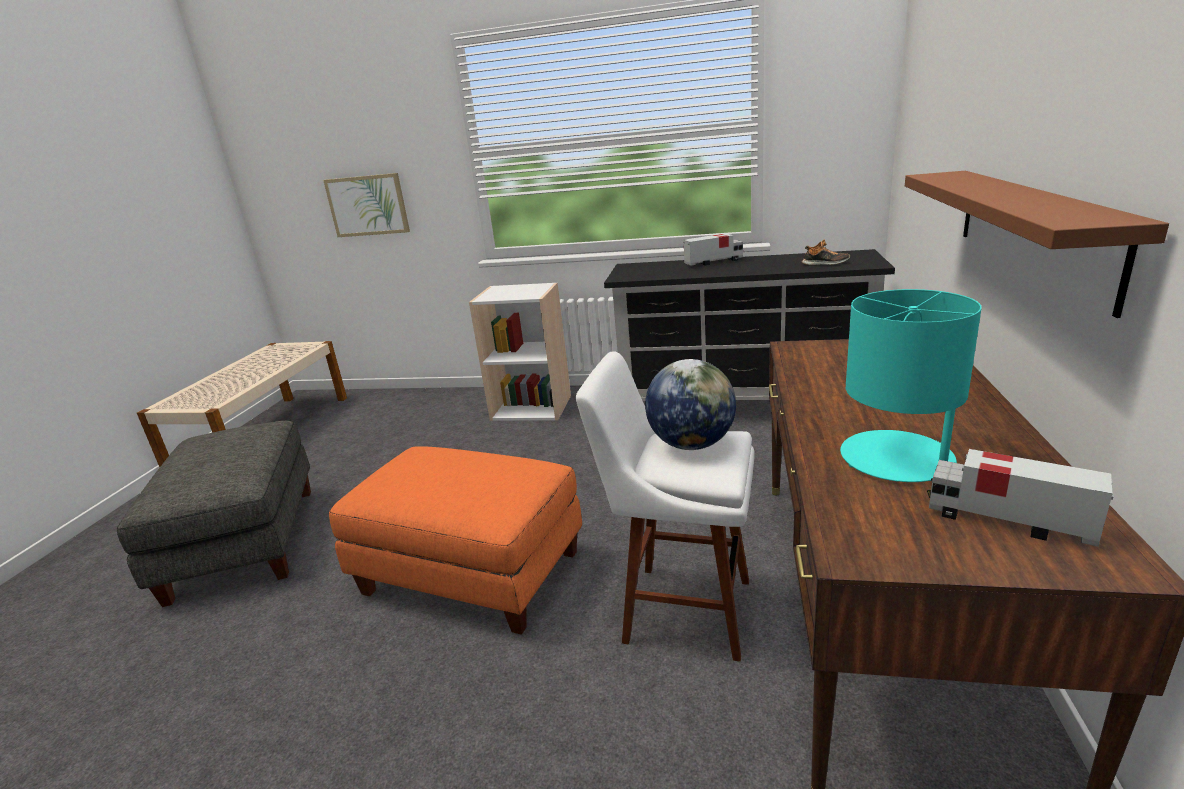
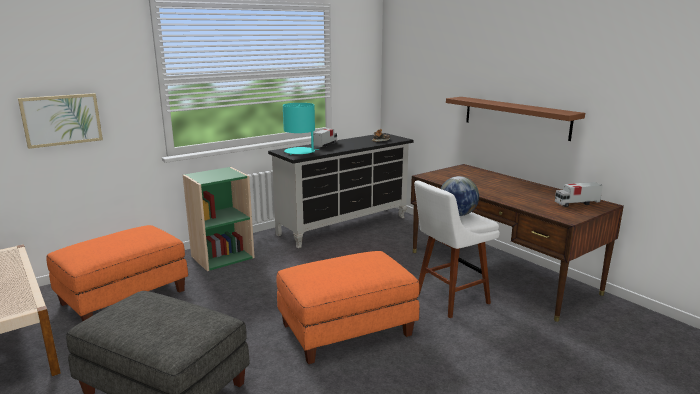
camera: 50 degrees left, 5 degrees down
(389, 423) = (124, 296): none -> orange ottoman
(532, 407) = (223, 256): white bookcase -> green bookcase
(897, 459) = (529, 198): turquoise table lamp -> turquoise table lamp (300, 151)

